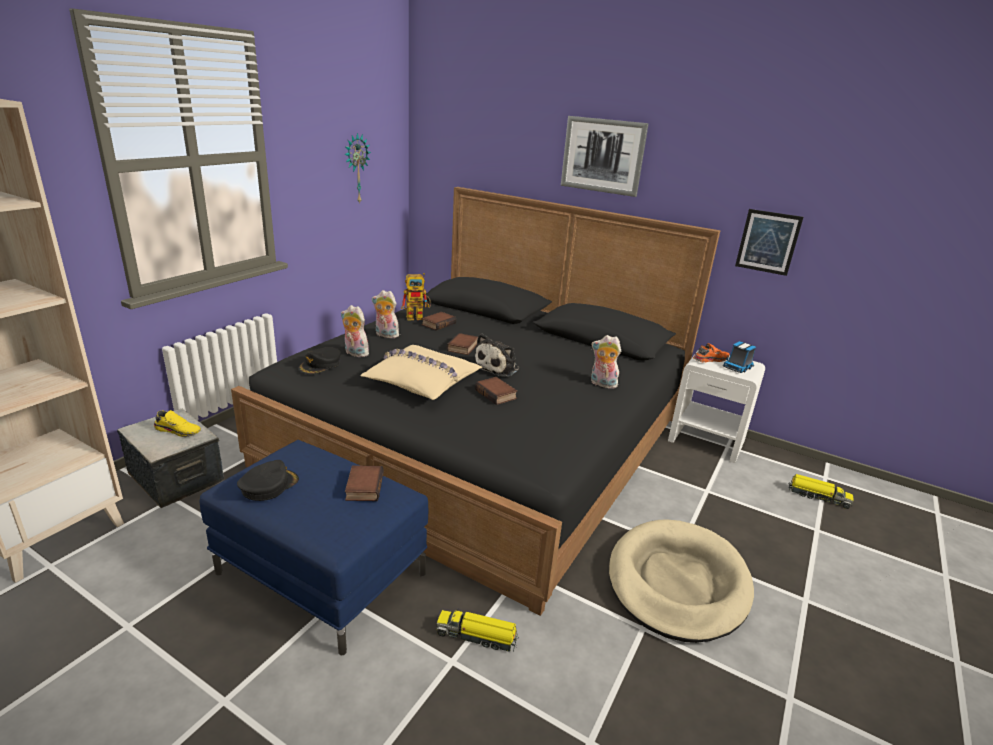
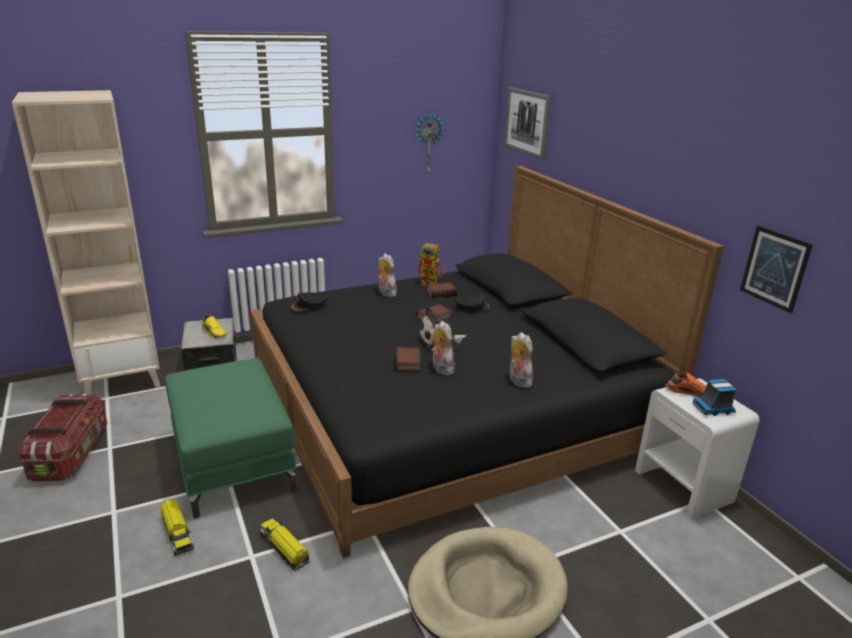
camera: 35 degrees right, 0 degrees up
(70, 658) = (71, 453): none -> storage box
(269, 485) = (201, 381): black cap -> black cap (472, 307)
(322, 573) = (234, 462): blue ottoman -> green ottoman
(354, 353) = (344, 302): plush toy -> plush toy (440, 369)
(363, 487) = (252, 402): book -> none
(421, 381) = (364, 336): beige pillow -> none
(603, 155) = (632, 148): picture -> picture (527, 122)
(818, 496) = (758, 591): toy truck -> toy truck (177, 532)

